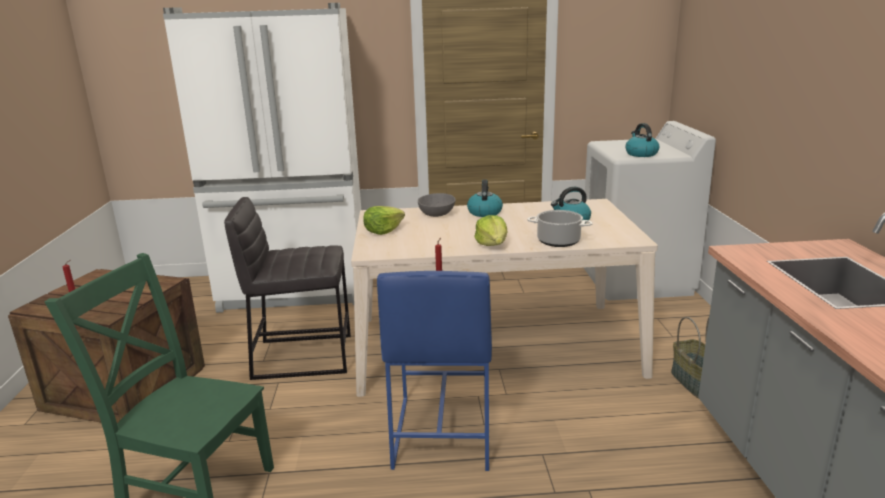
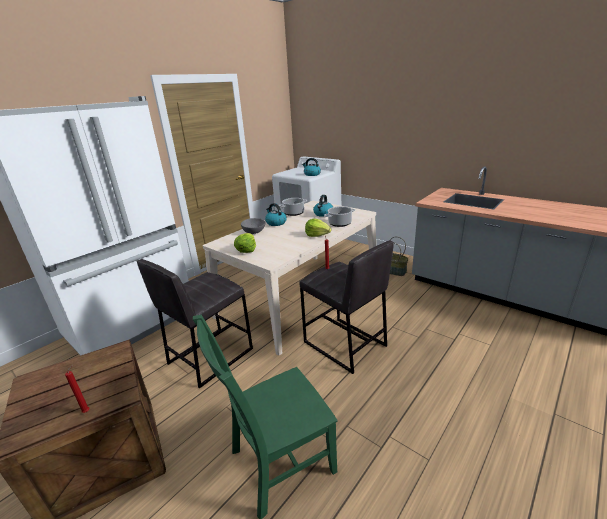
camera: 45 degrees left, 5 degrees up
(441, 432) = (344, 344): blue stool -> grey stool
(535, 207) = (293, 213): none -> cooking pot

